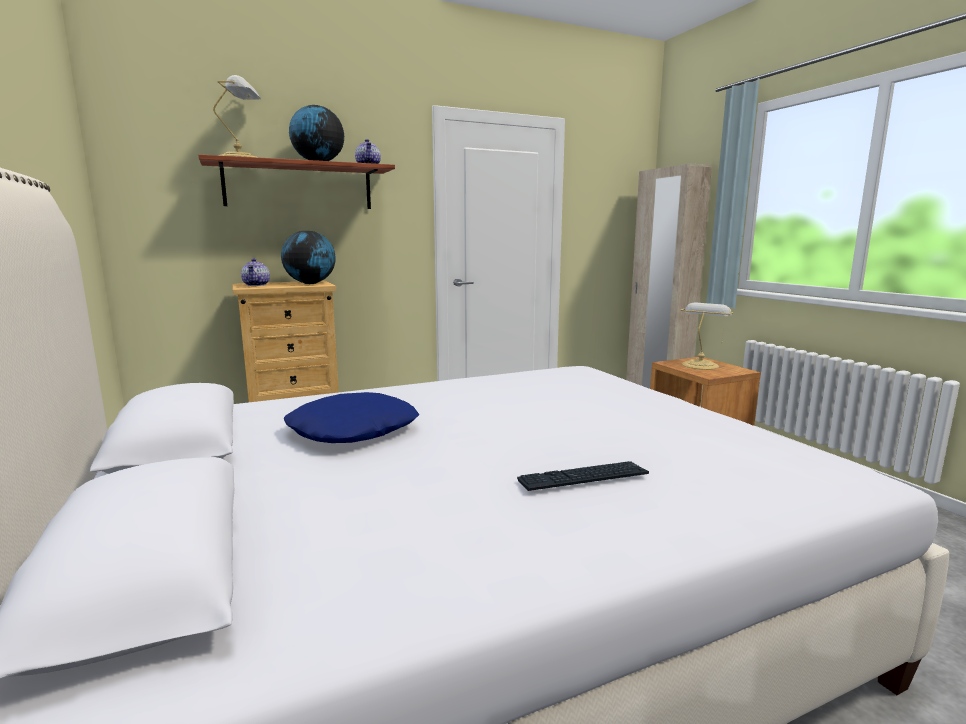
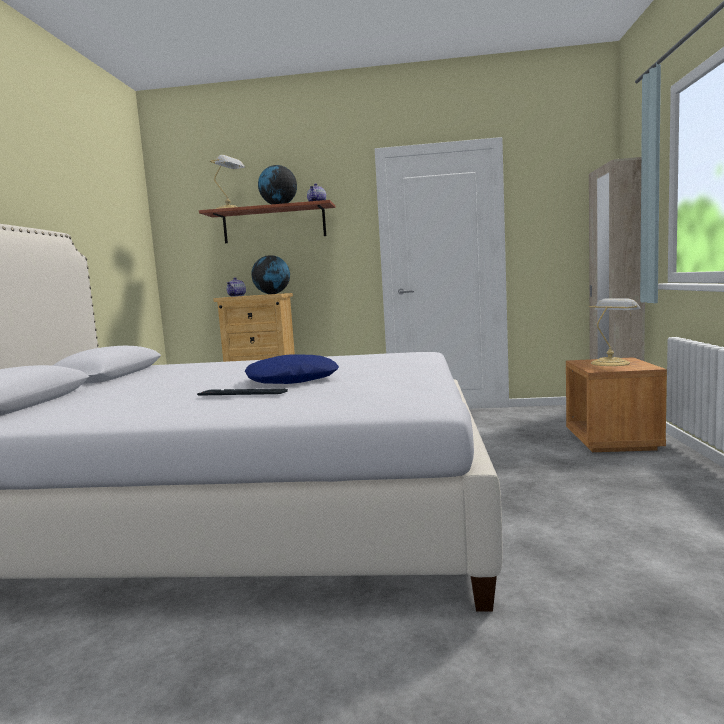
camera: 30 degrees right, 5 degrees down
(352, 430) = (190, 374): blue pillow -> blue pillow (292, 380)

